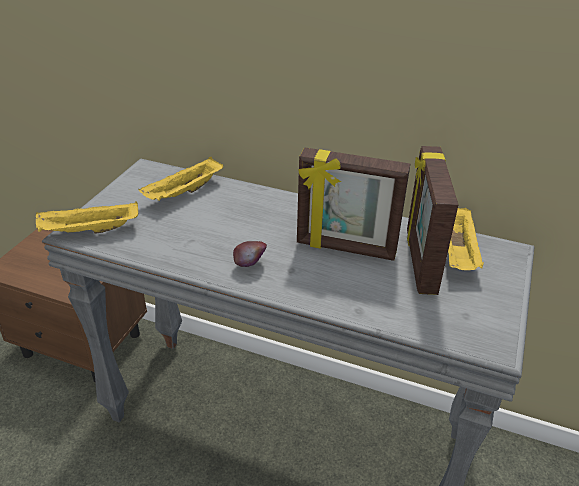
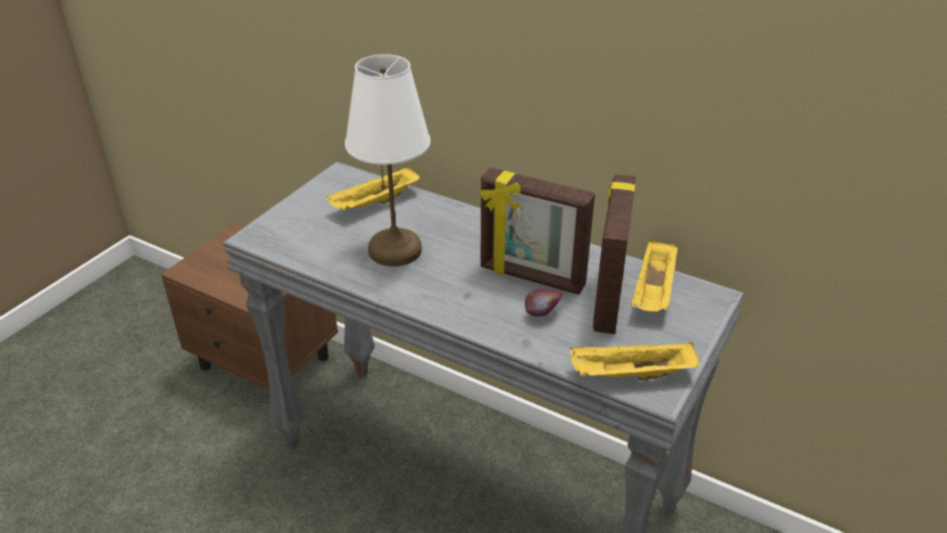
camera: 10 degrees right, 0 degrees up
(89, 231) = (270, 237): yellow tray -> yellow tray (630, 376)
(213, 233) = (395, 249): none -> white table lamp
(250, 265) = (426, 285): apple -> apple (542, 314)

